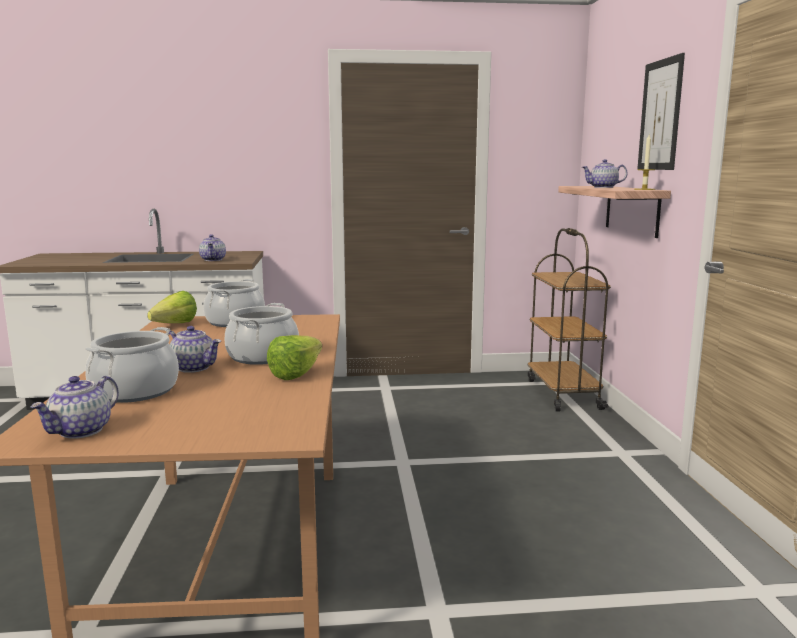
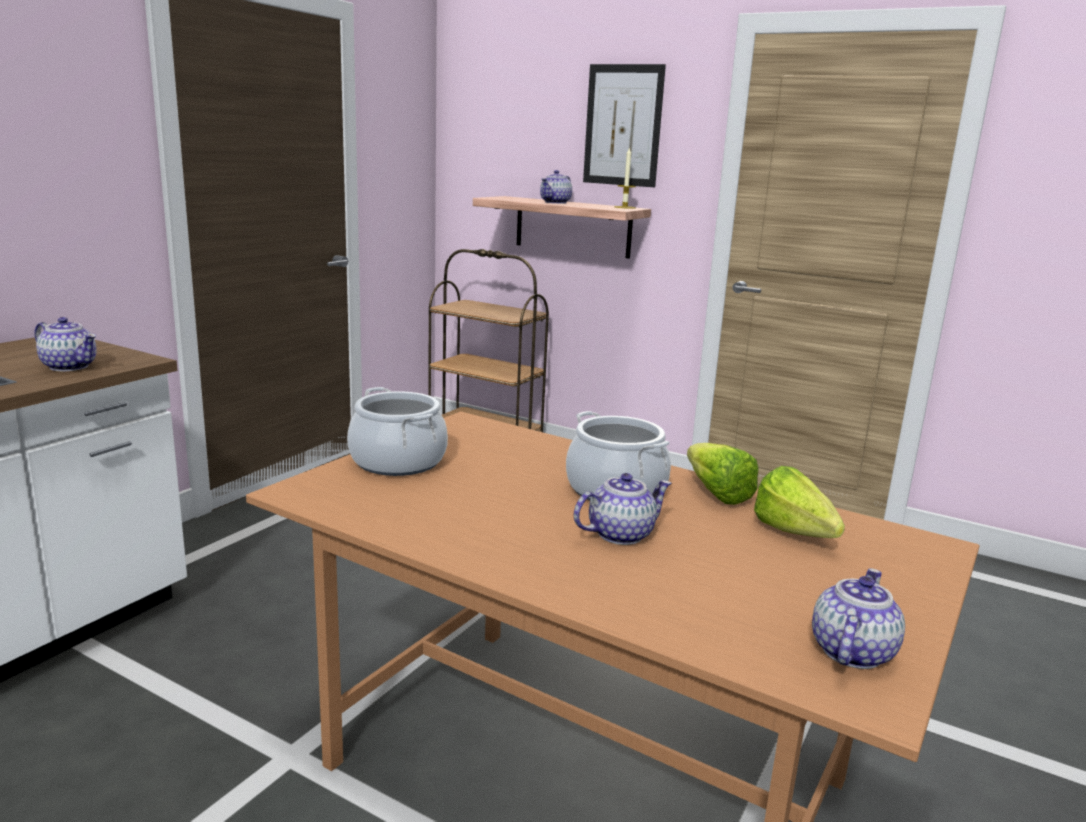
camera: 55 degrees left, 5 degrees up
(81, 431) = (850, 651): teapot -> teapot turned 120 degrees counterclockwise
(135, 391) = (696, 588): cooking pot -> none
(170, 326) = (342, 499): lettuce -> lettuce (798, 537)

